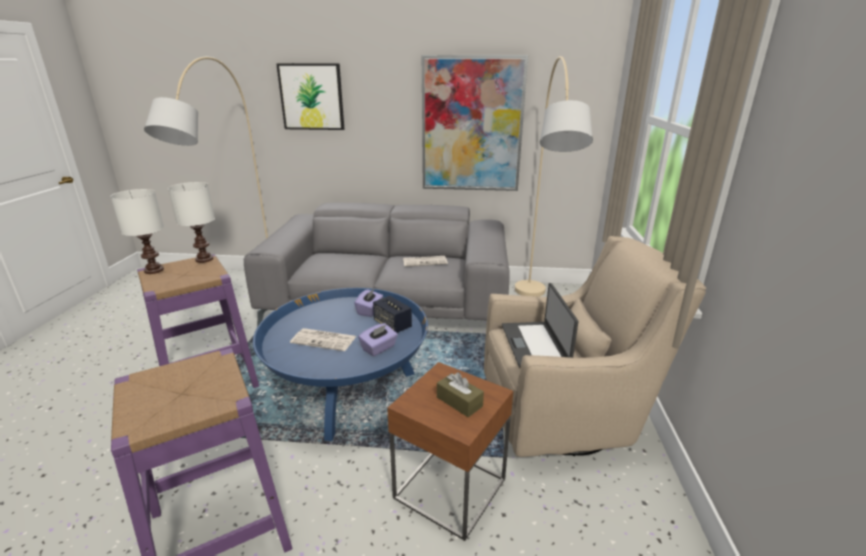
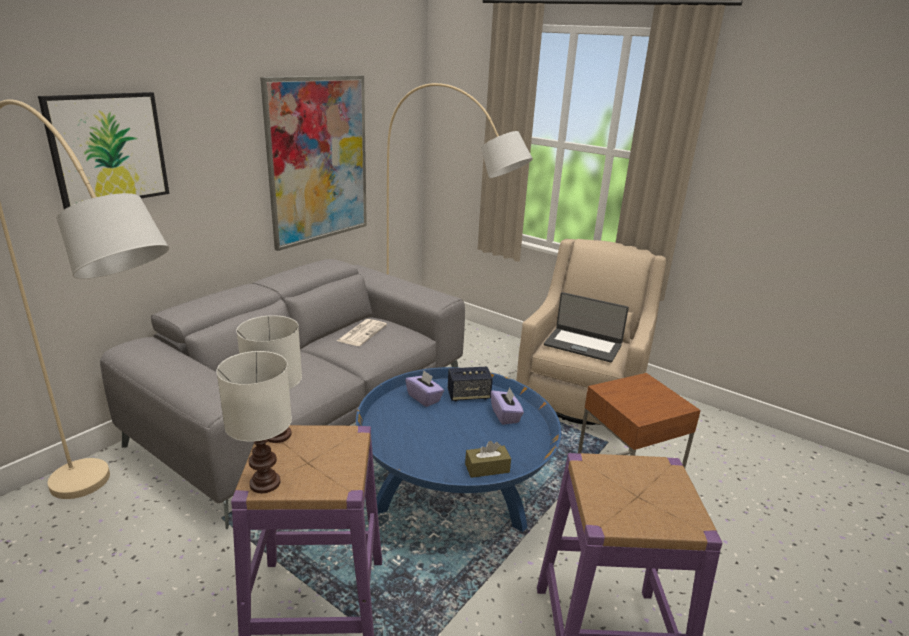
camera: 60 degrees left, 0 degrees up
(324, 340) = (459, 441): newspaper -> none
(459, 402) = (648, 396): brown tissue box -> brown tissue box (487, 468)

